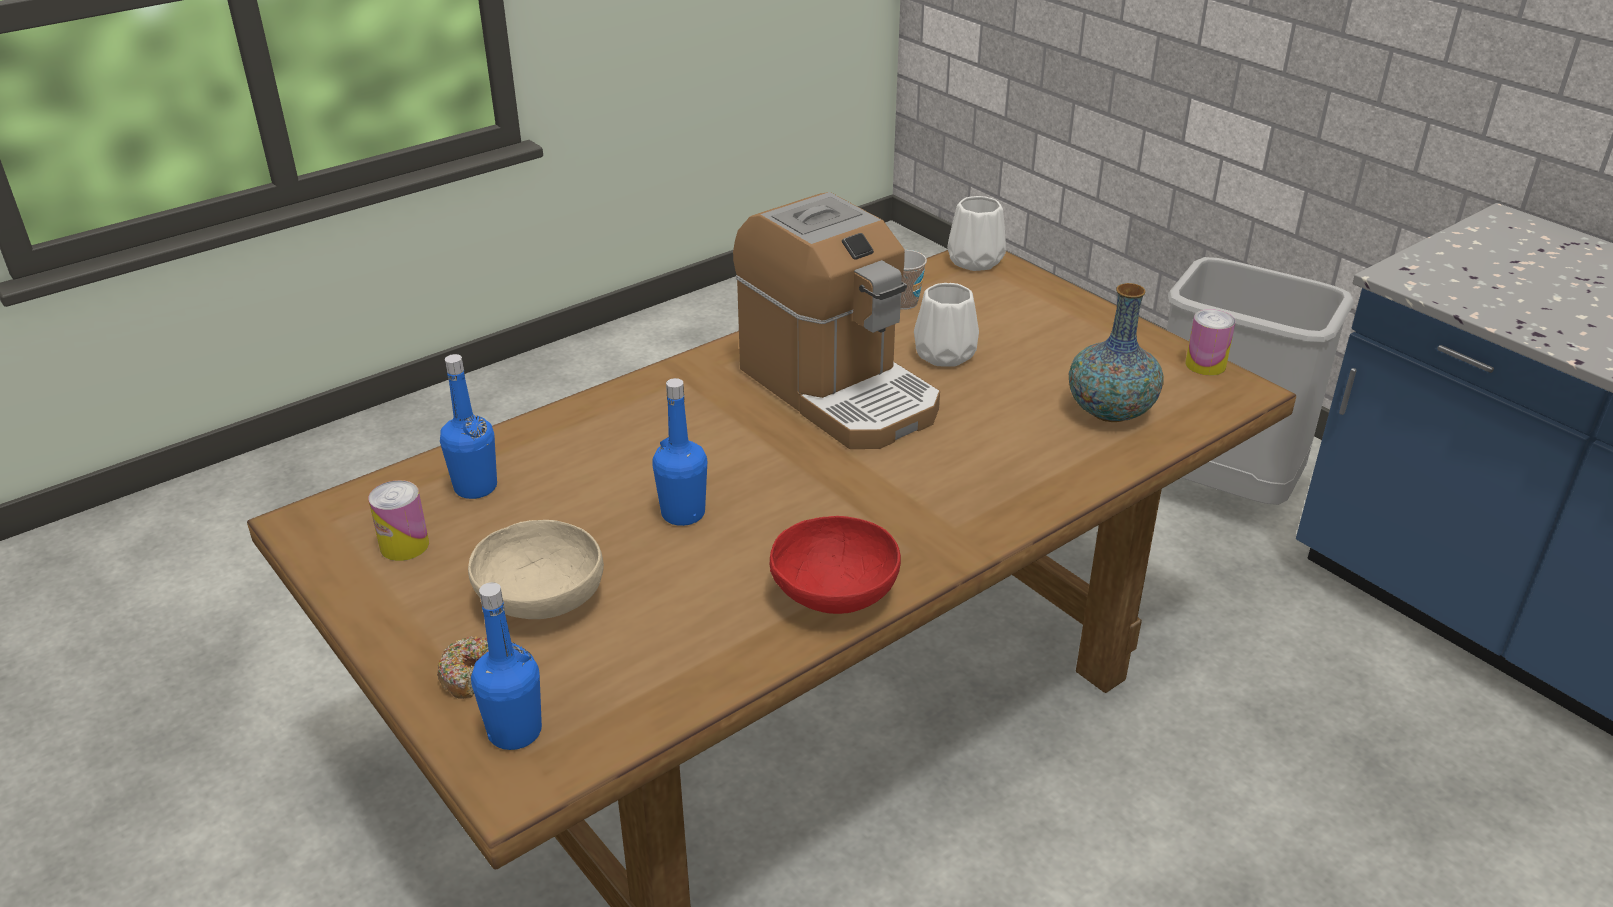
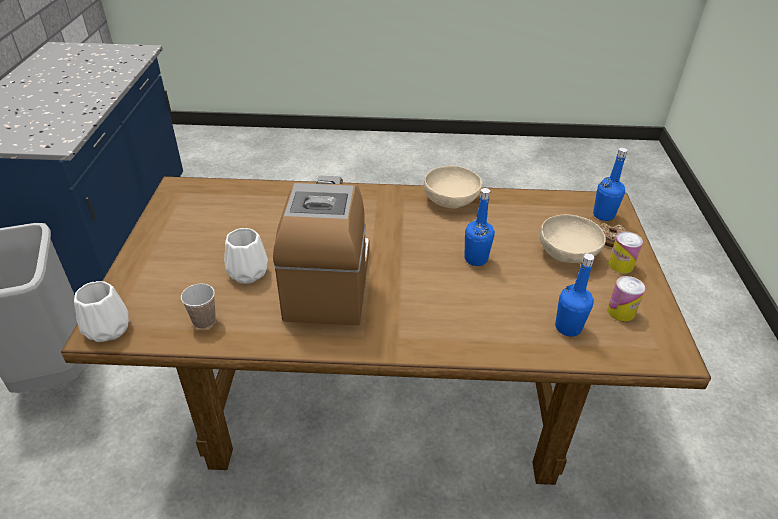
camera: 140 degrees left, 5 degrees up
(834, 596) = (451, 200): red bowl -> beige bowl
(1110, 411) = (241, 206): vase -> none
(1205, 365) = (163, 202): can -> can (620, 265)

